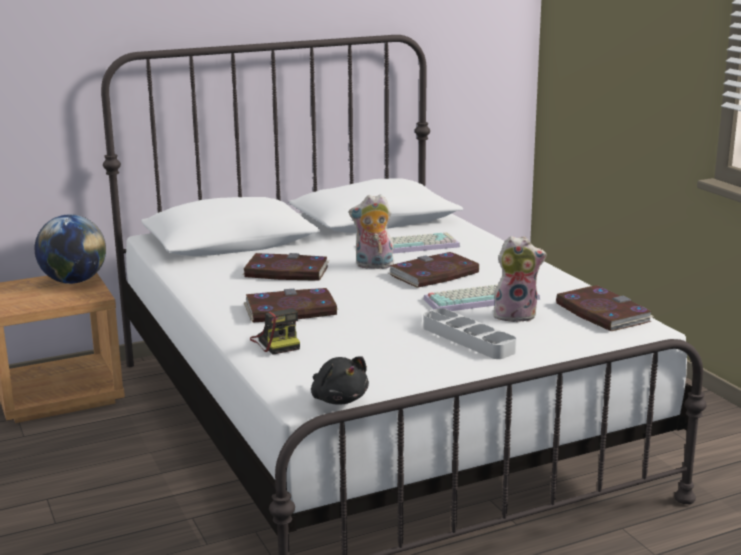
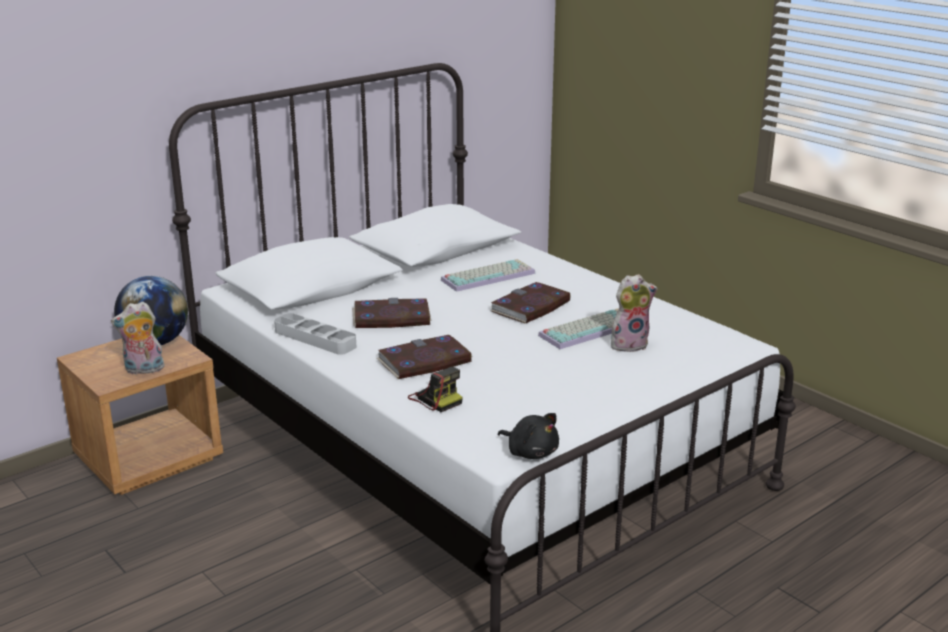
camera: 15 degrees left, 5 degrees up
(373, 266) = (469, 303): plush toy -> plush toy (143, 370)
(468, 339) = (604, 375): grey tray -> grey tray (315, 338)
(602, 313) = (700, 333): book -> none

